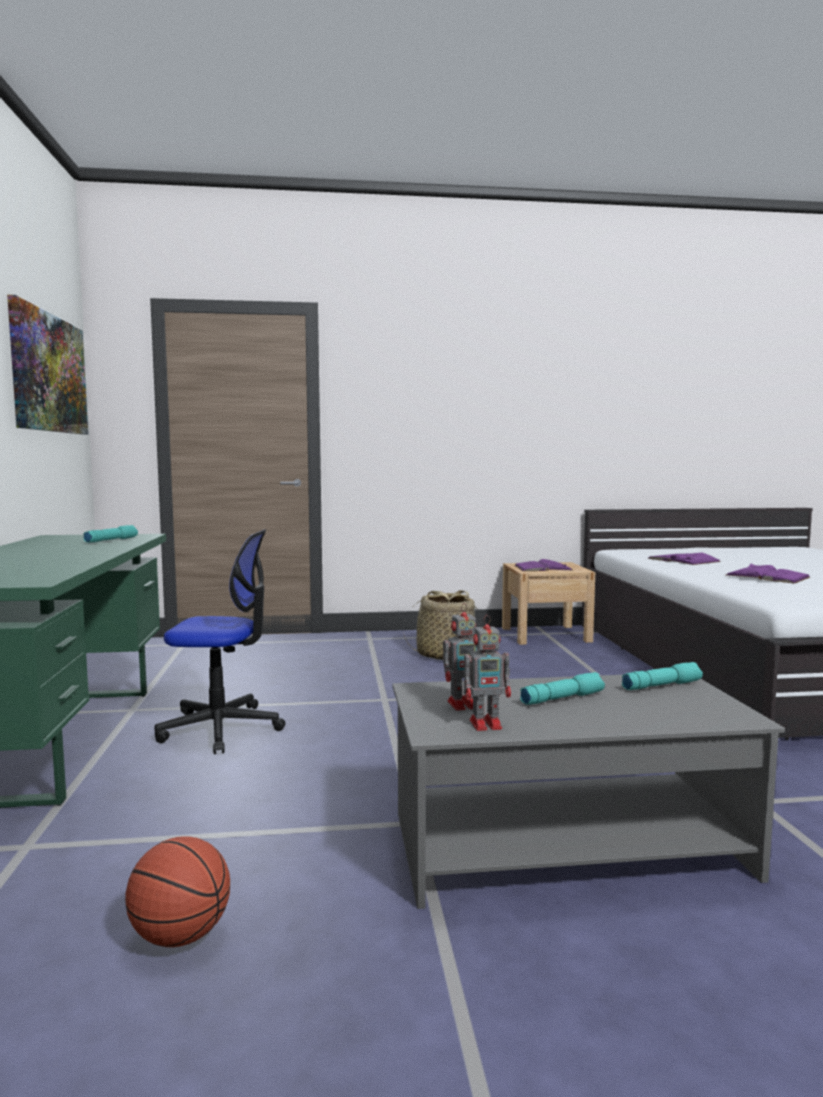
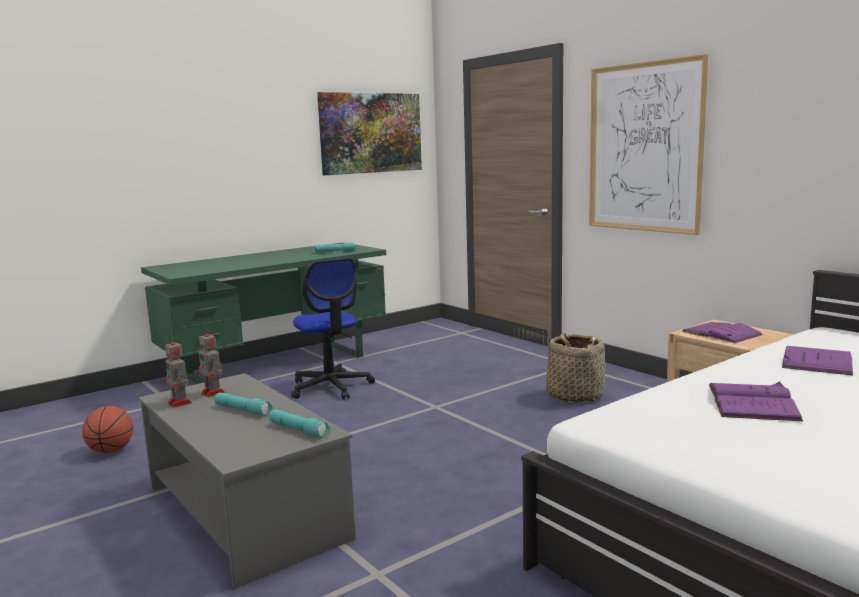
camera: 60 degrees right, 5 degrees up
(424, 415) = (644, 148): none -> picture

